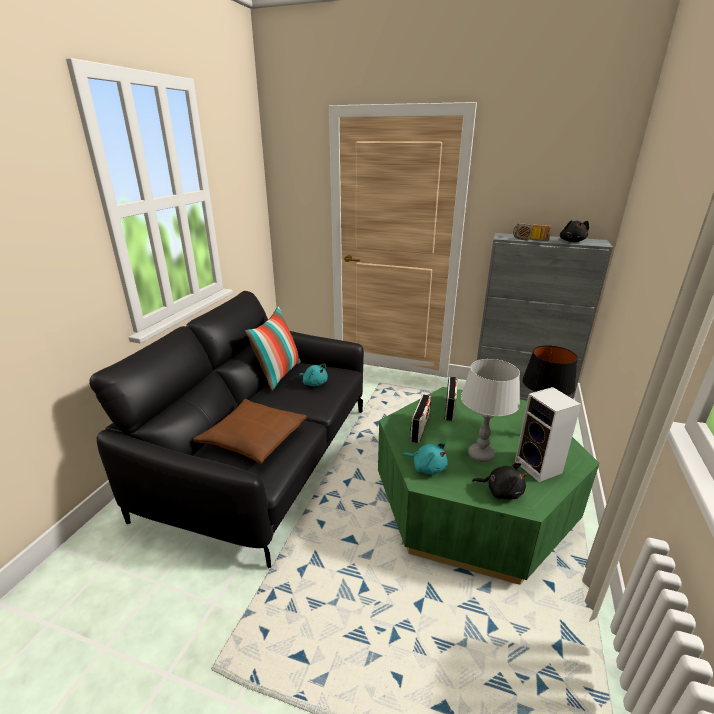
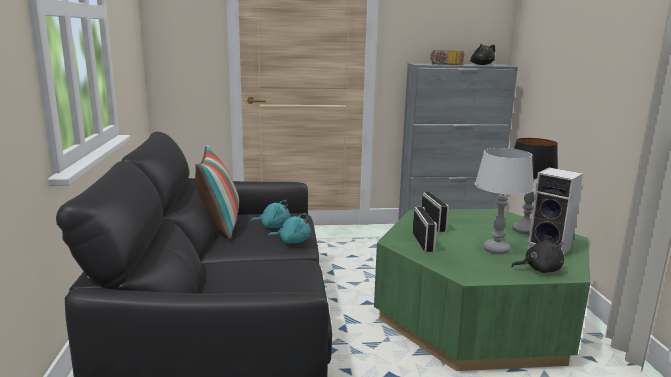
camera: 25 degrees left, 10 degrees down
(253, 438) = (253, 280): brown pillow -> none
(427, 467) = (461, 267): turquoise plush toy -> turquoise plush toy (292, 241)

